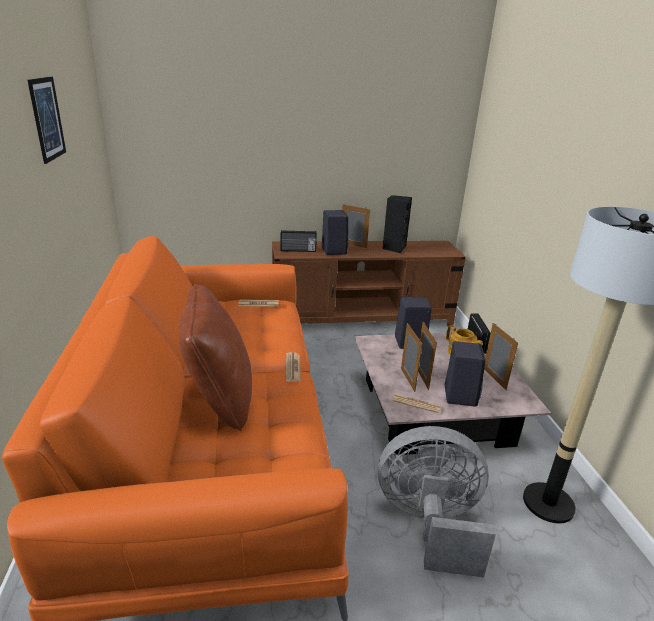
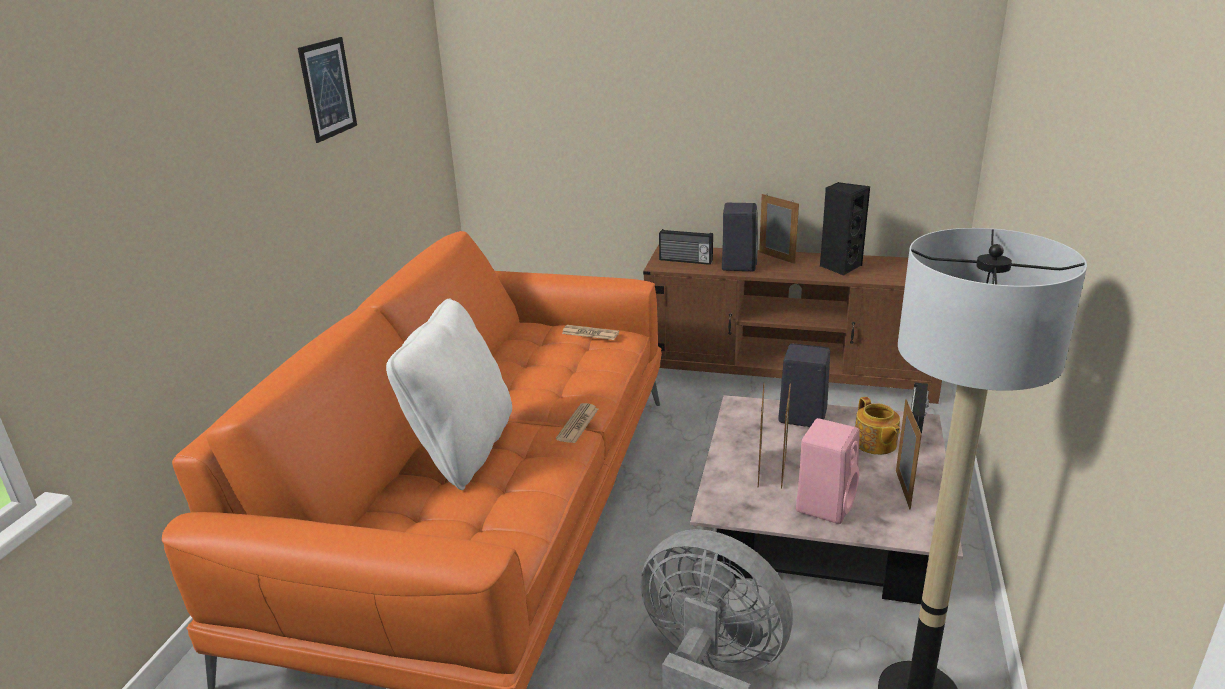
camera: 25 degrees right, 0 degrees up
(220, 400) = (463, 449): brown pillow -> white pillow
(416, 404) = (748, 504): newspaper -> none
(459, 395) = (825, 503): black speaker -> pink speaker

